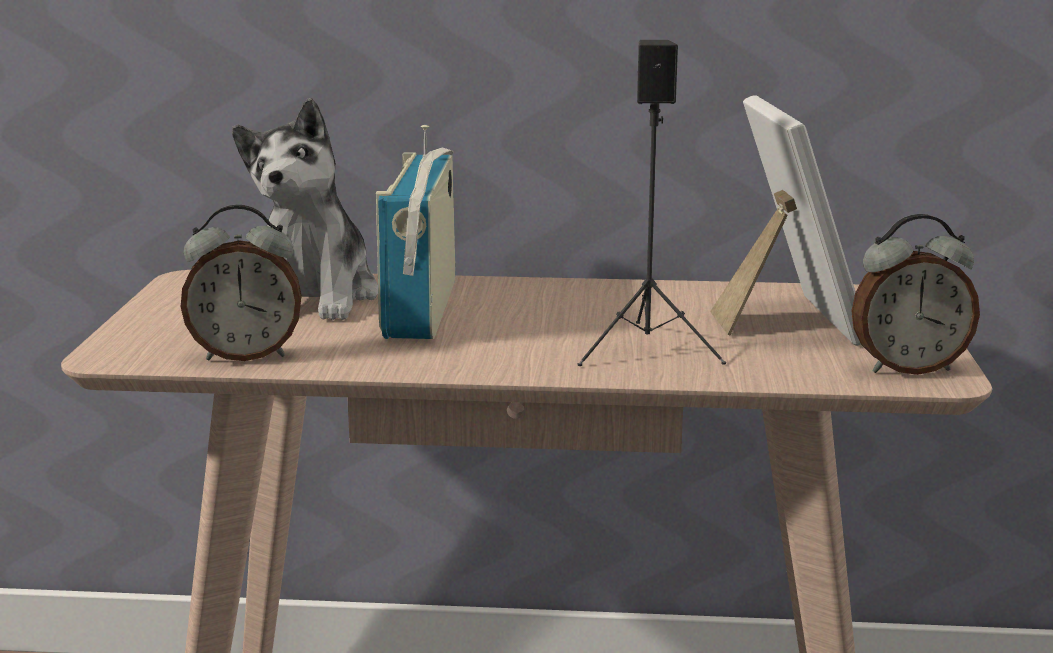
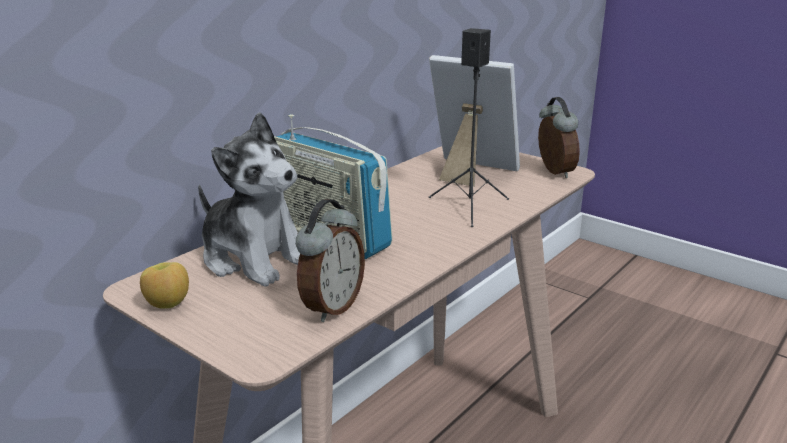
camera: 55 degrees left, 5 degrees up
(170, 298) = (168, 305): none -> apple
(907, 368) = (553, 172): alarm clock -> alarm clock turned 45 degrees counterclockwise

